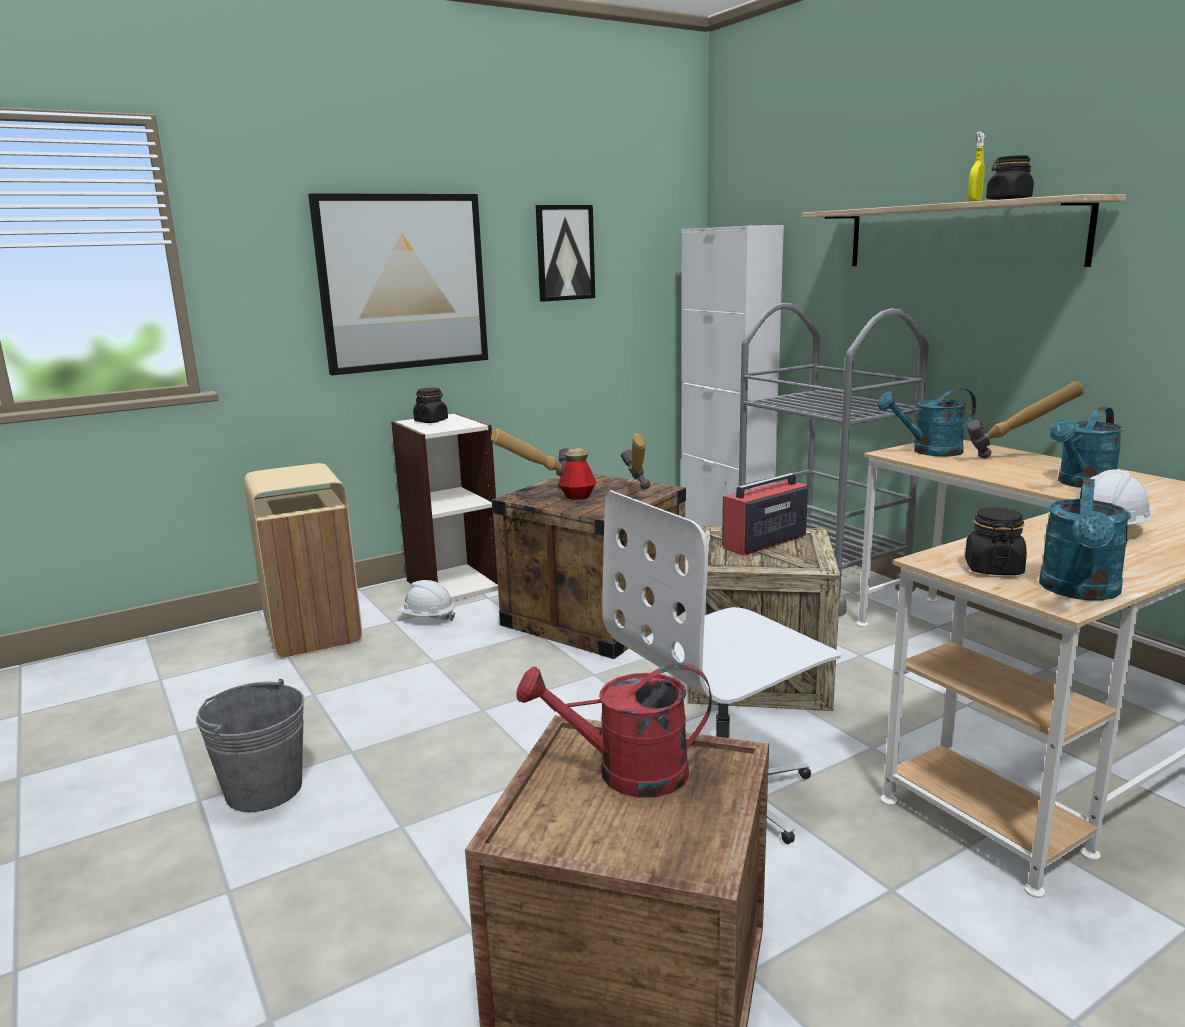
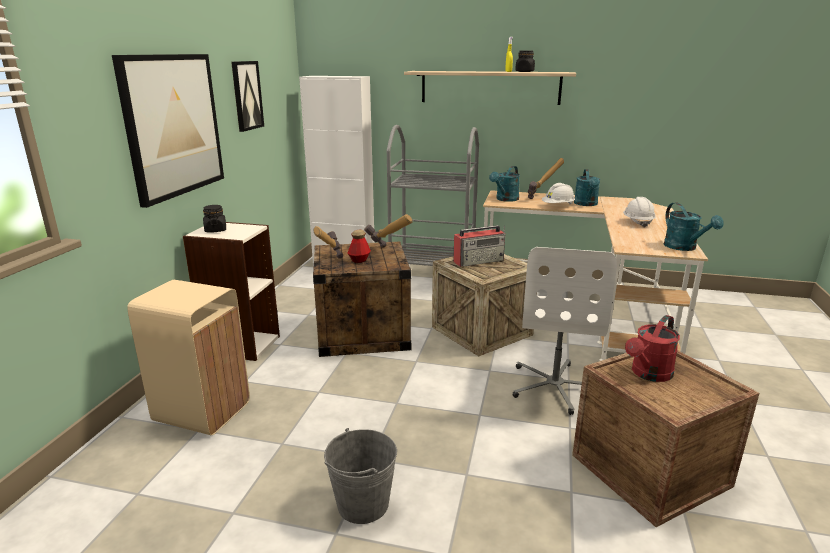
camera: 45 degrees left, 5 degrees up
(427, 618) = (265, 370): white hard hat -> white hard hat (558, 206)
(763, 542) = (479, 261): radio -> radio turned 120 degrees counterclockwise
(993, 569) = (647, 246): black jar -> none

